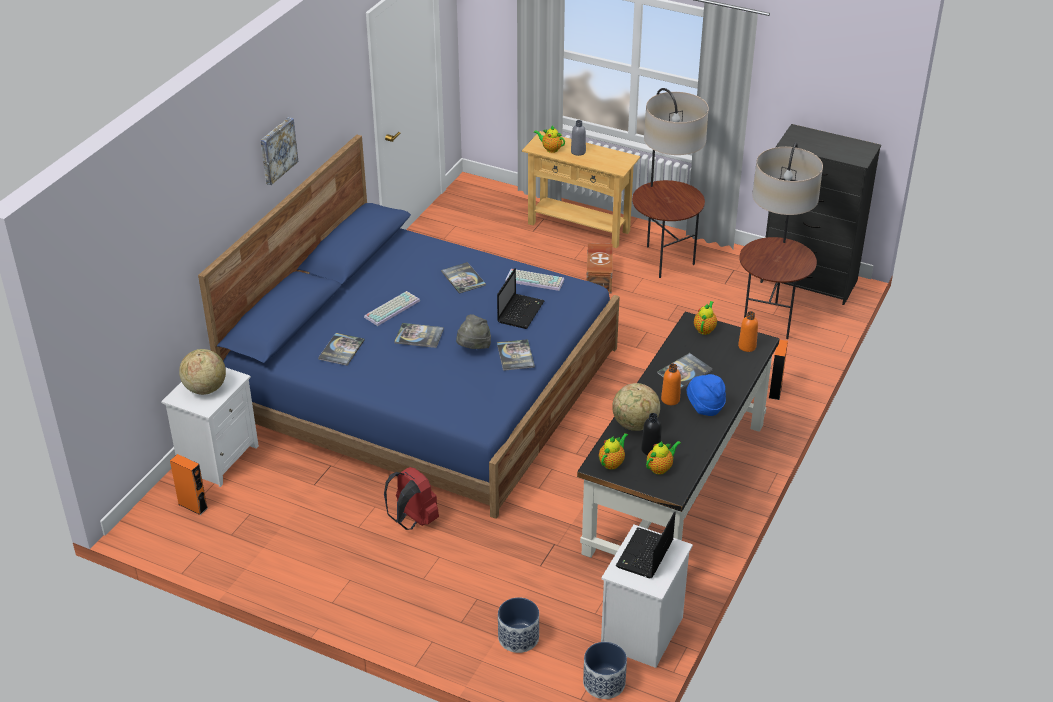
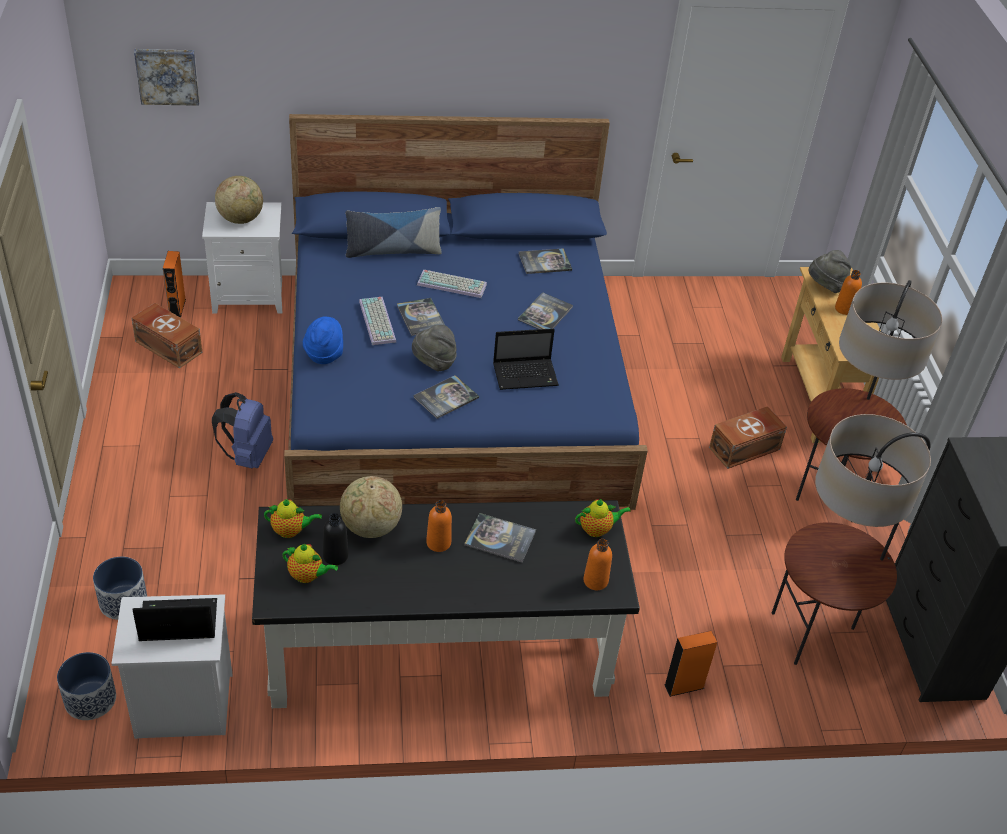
camera: 55 degrees right, 5 degrees up
(239, 526) = (168, 346): none -> brown storage box
(277, 150) = (463, 61): picture -> picture (167, 75)
(324, 323) = (393, 251): none -> pillow
(341, 350) = (361, 276): book -> book (545, 262)
(413, 520) = (247, 455): red backpack -> blue backpack
(535, 280) = (592, 366): keyboard -> keyboard (379, 322)
(550, 149) = (825, 286): teapot -> grey hat
(578, 152) = (844, 309): grey bottle -> orange bottle
(705, 407) = (446, 579): blue hat -> blue hat (324, 353)

